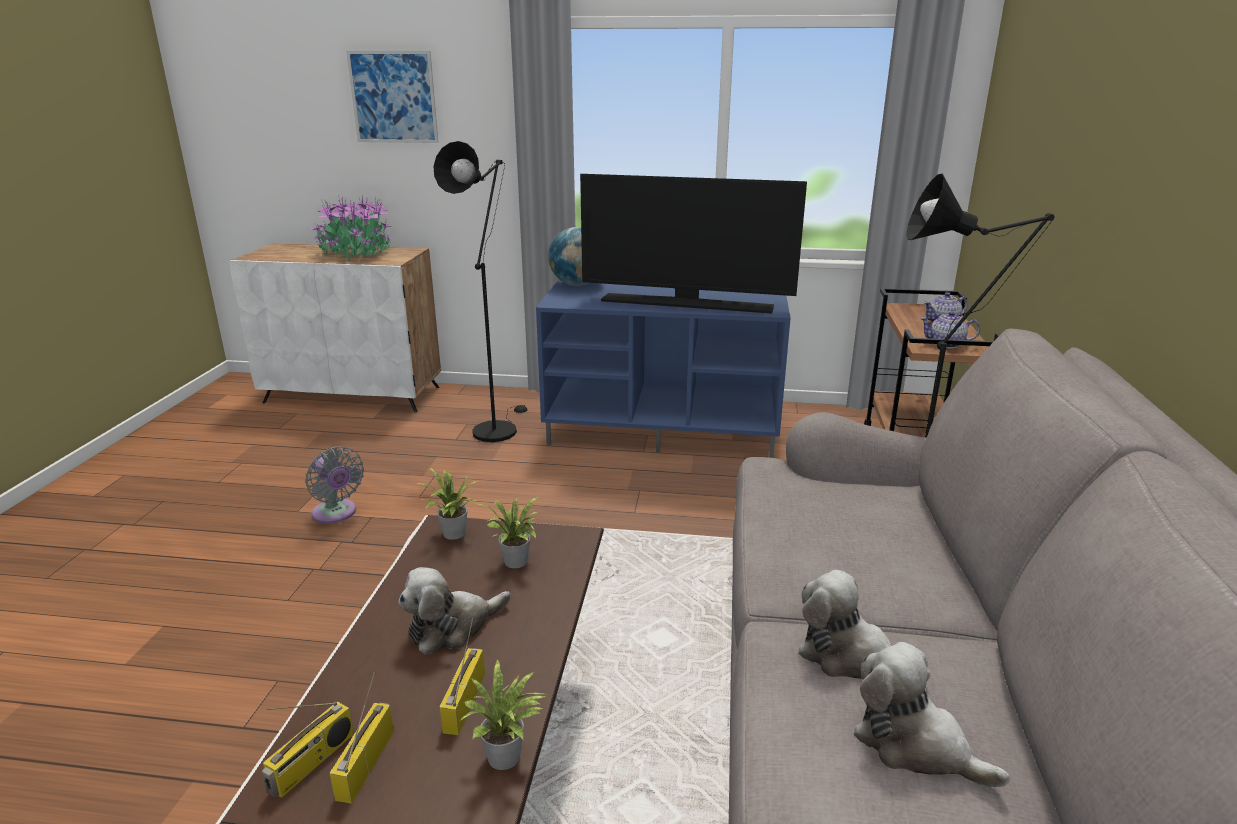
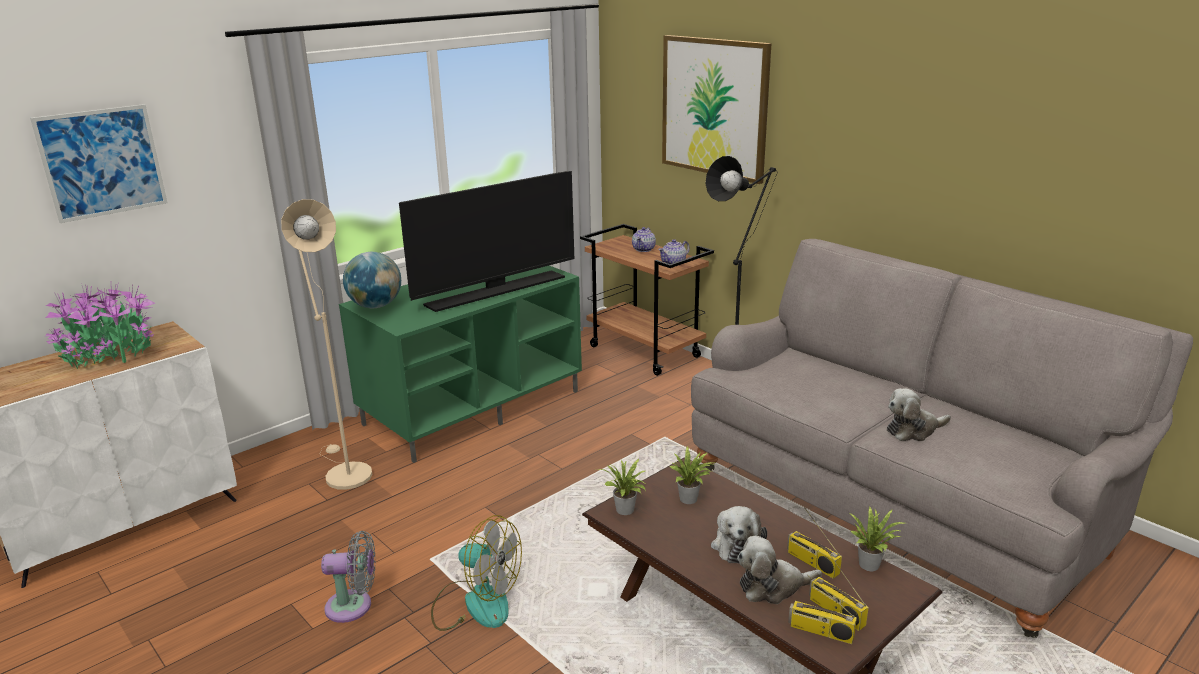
camera: 50 degrees left, 0 degrees up
(312, 763) = (820, 631): radio -> radio turned 135 degrees clockwise
(388, 565) = (476, 603): none -> fan
(497, 428) = (344, 472): black floor lamp -> beige floor lamp
(664, 428) = (473, 406): blue tv stand -> green tv stand
(914, 745) = (983, 442): plush toy -> plush toy (772, 586)
(1054, 124) = (714, 107): none -> picture

